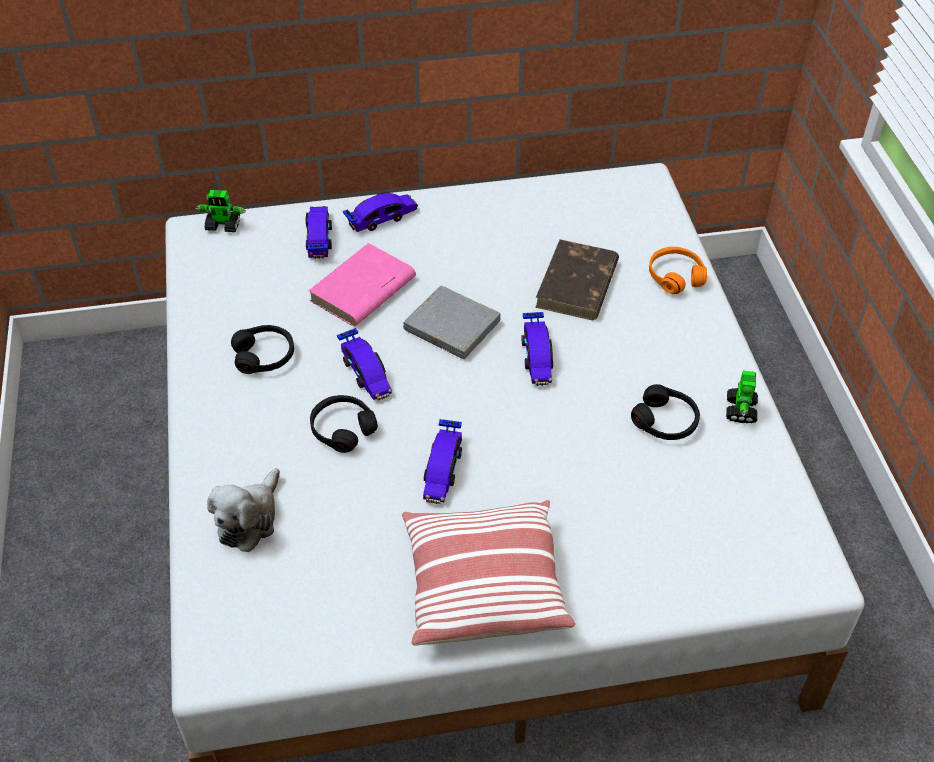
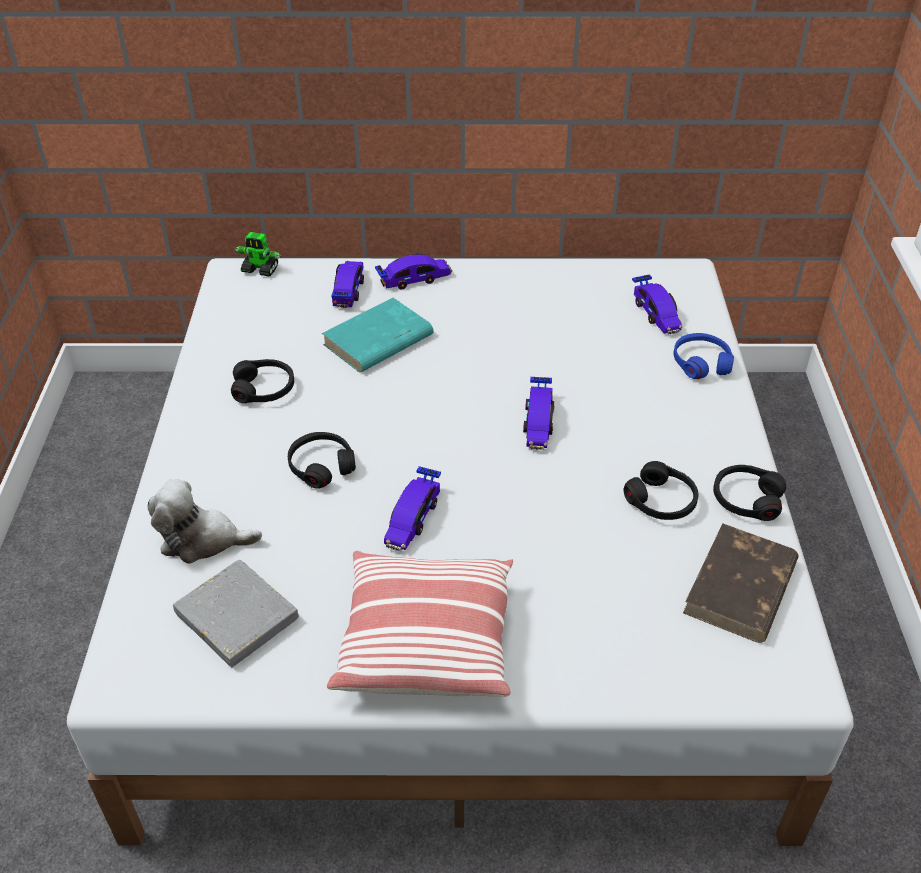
camera: 10 degrees right, 5 degrees down
(249, 519) = (202, 540): plush toy -> plush toy turned 60 degrees clockwise
(362, 290) = (377, 341): pink book -> turquoise book
(366, 373) = (359, 416): toy car -> toy car (656, 313)
(452, 326) = (458, 383): grey book -> grey book (237, 617)
(577, 285) = (596, 360): brown book -> brown book (740, 588)
(675, 276) = (701, 363): orange headphones -> blue headphones
(741, 409) = (746, 499): toy robot -> black headphones

